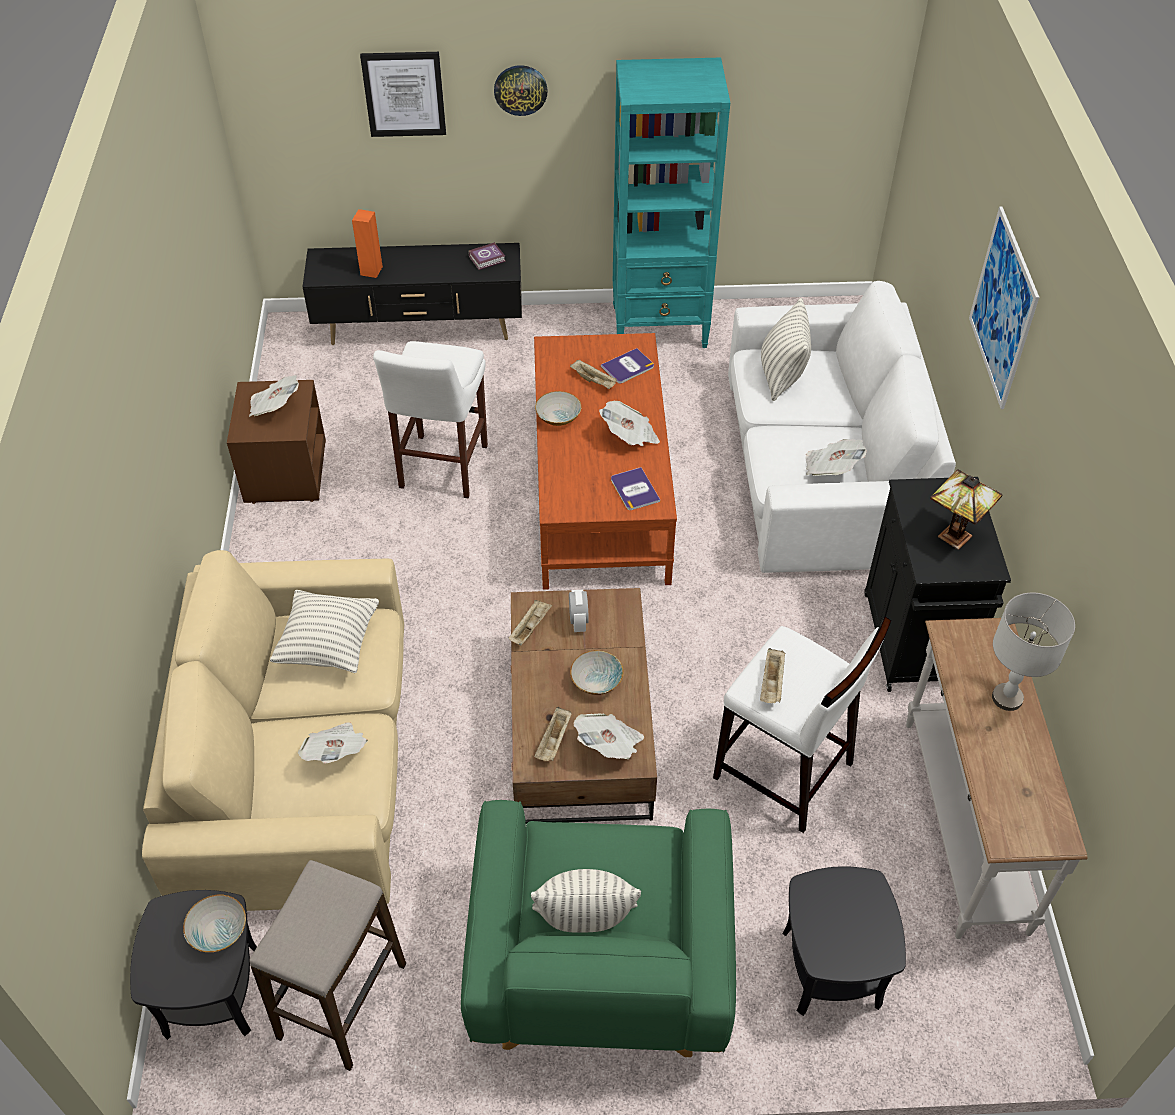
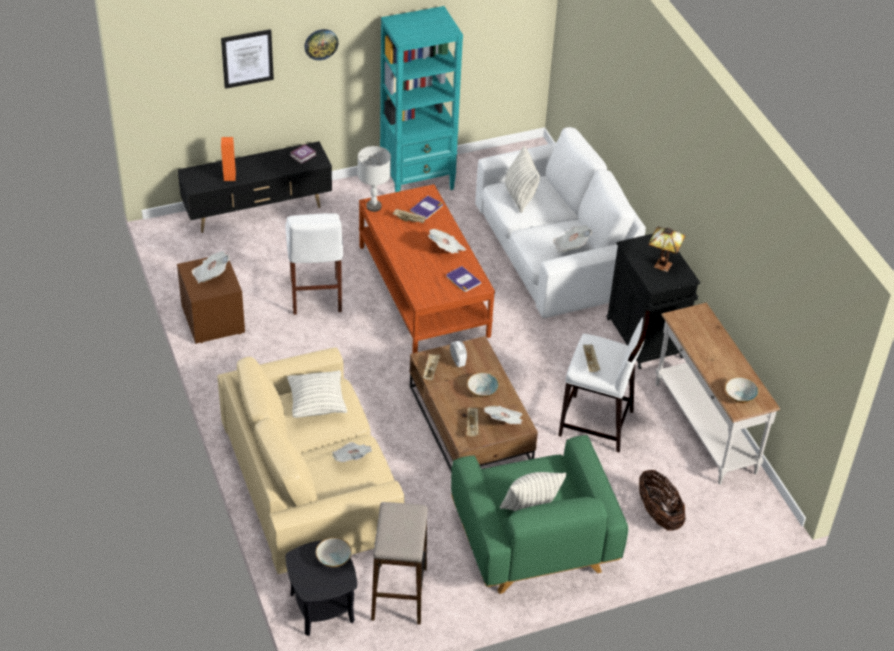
camera: 20 degrees left, 5 degrees down
(558, 417) = (397, 246): bowl -> bowl (740, 396)
(831, 968) = (658, 514): black side table -> basket
(1003, 308) = (660, 132): picture -> none
(1006, 698) = (716, 343): grey table lamp -> grey table lamp (373, 206)

